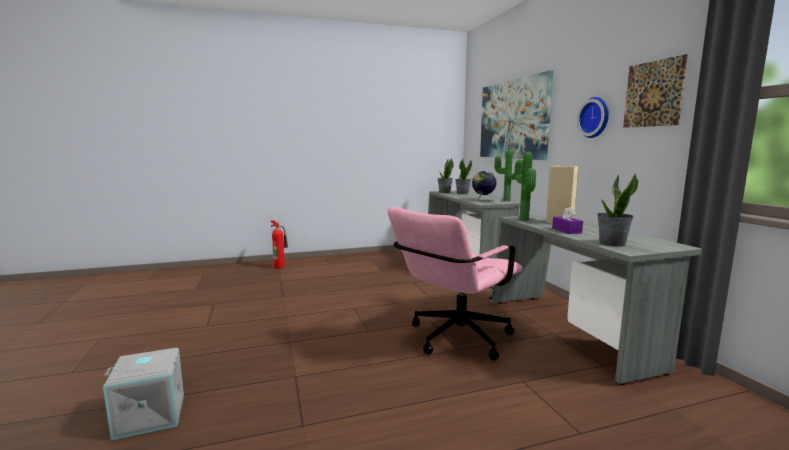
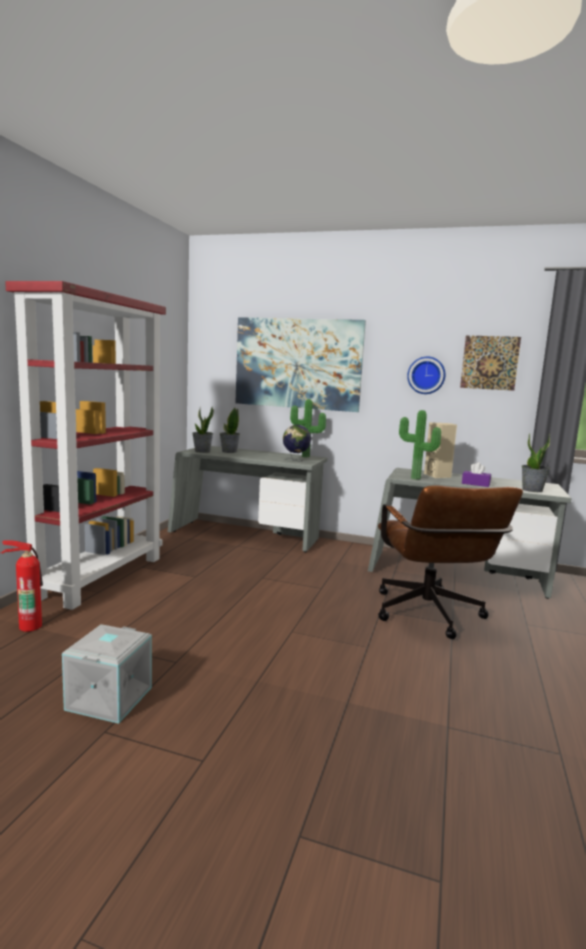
camera: 55 degrees left, 0 degrees up
(151, 414) = (488, 884): grey storage box -> grey storage box (108, 698)
(345, 258) = (101, 576): none -> red bookcase
(453, 339) = (430, 617): pink office chair -> brown office chair

